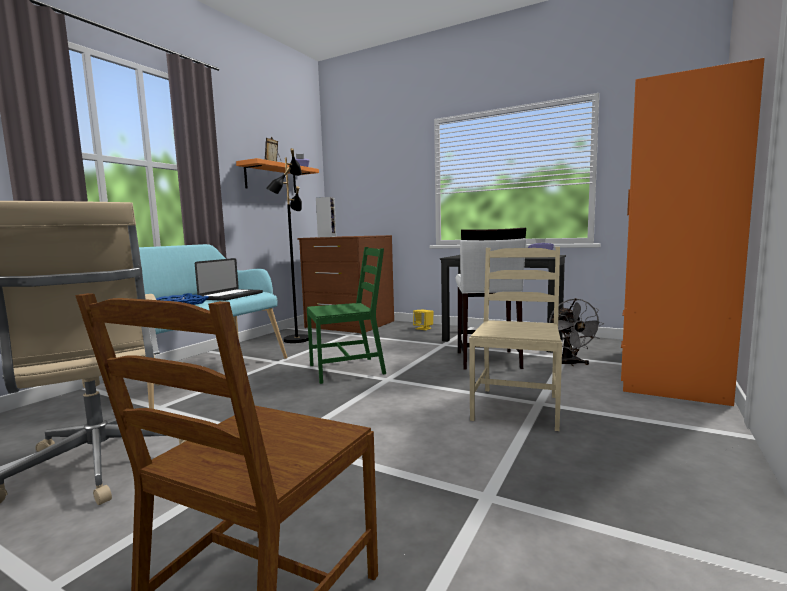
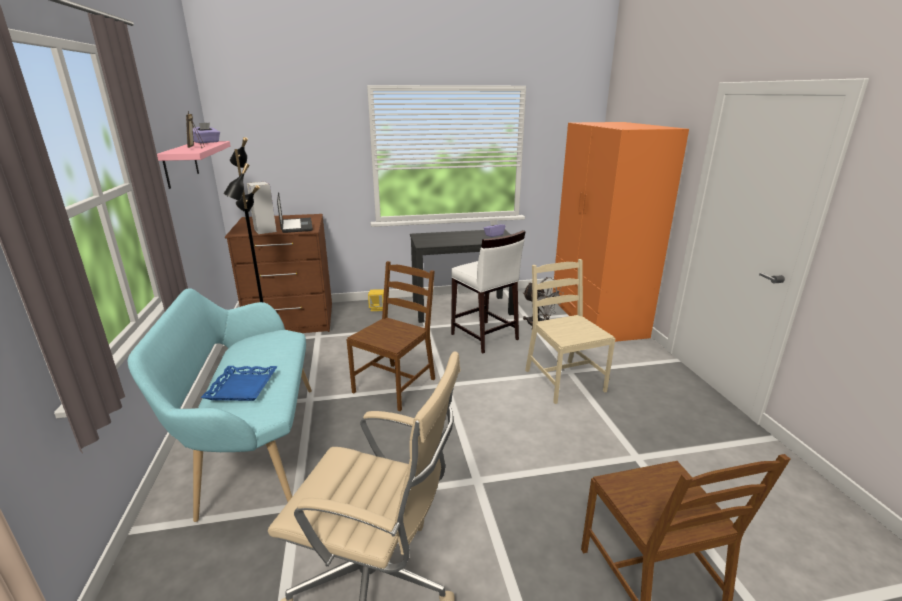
camera: 40 degrees left, 15 degrees up
(231, 296) = (264, 350): laptop -> laptop (296, 226)
(271, 178) = (181, 163): orange shelf -> pink shelf
(347, 369) = (395, 385): green chair -> brown chair

